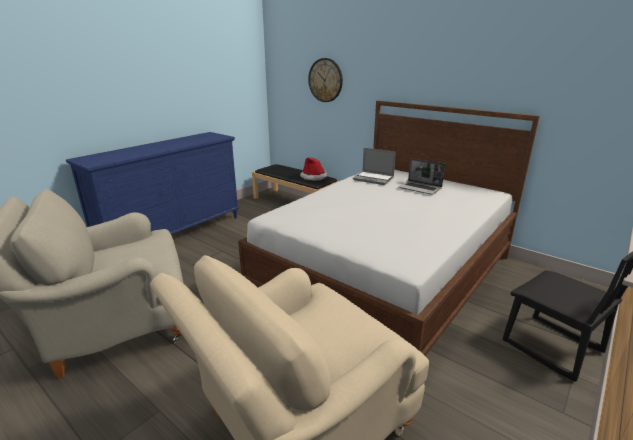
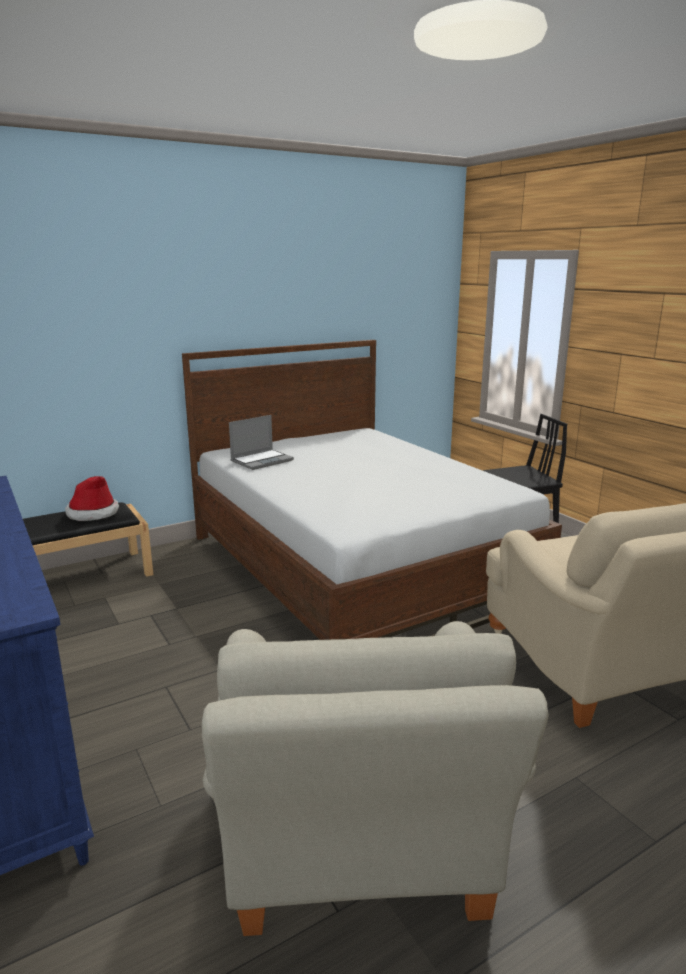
camera: 70 degrees left, 5 degrees down
(325, 80) = (64, 334): wall clock -> none
(420, 188) = (323, 449): laptop -> none

